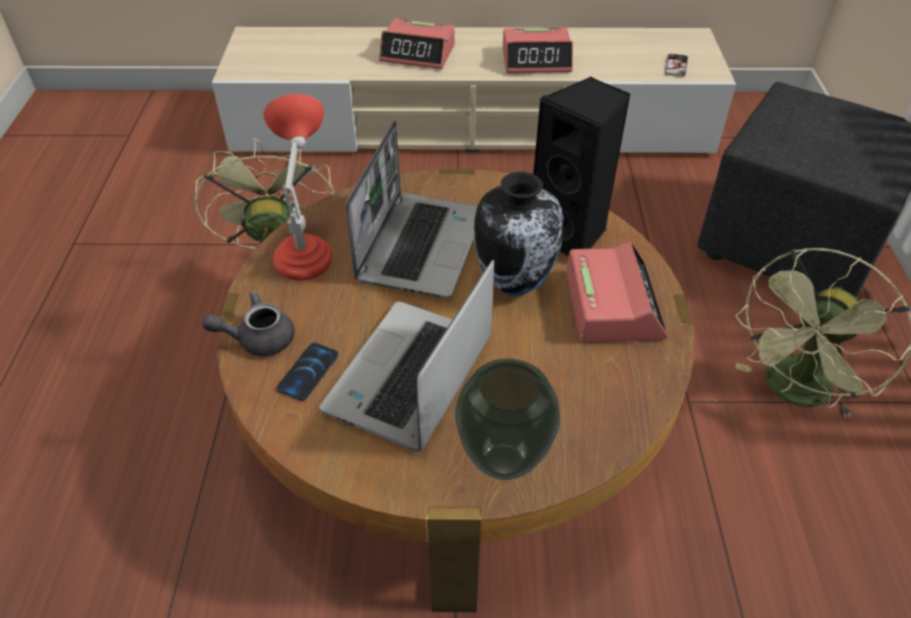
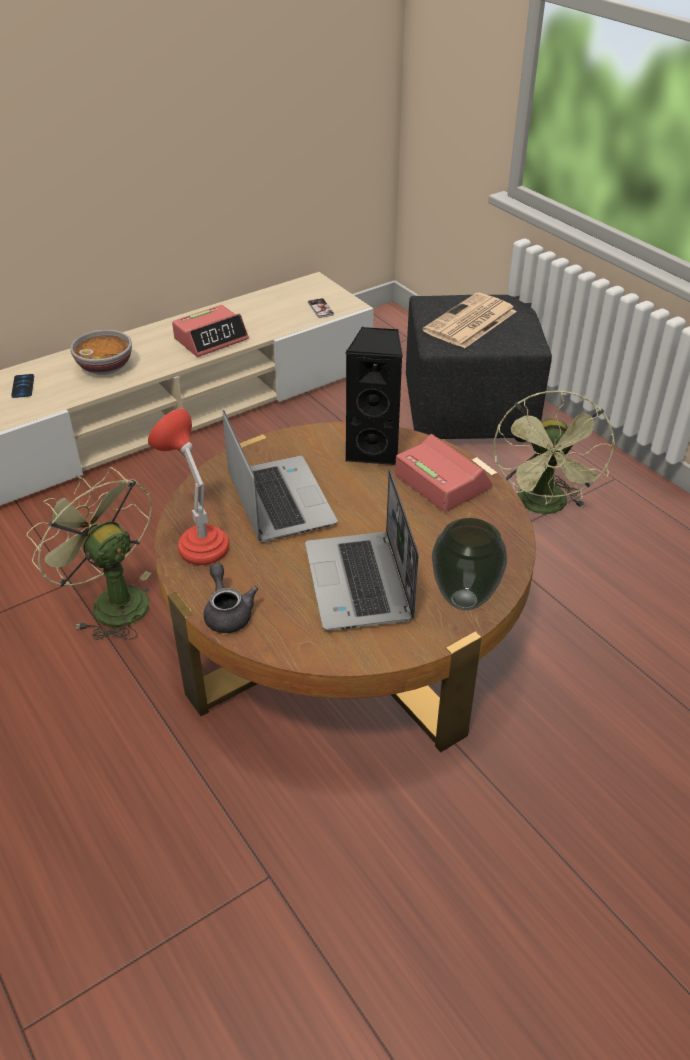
camera: 35 degrees left, 5 degrees down
(258, 339) = (227, 612): grey teapot -> grey teapot turned 120 degrees clockwise
(308, 372) = (288, 614): phone -> phone (23, 386)
(418, 53) = (105, 366): alarm clock -> bowl
(515, 283) = (368, 496): vase -> none
(821, 133) = (470, 322): none -> newspaper

